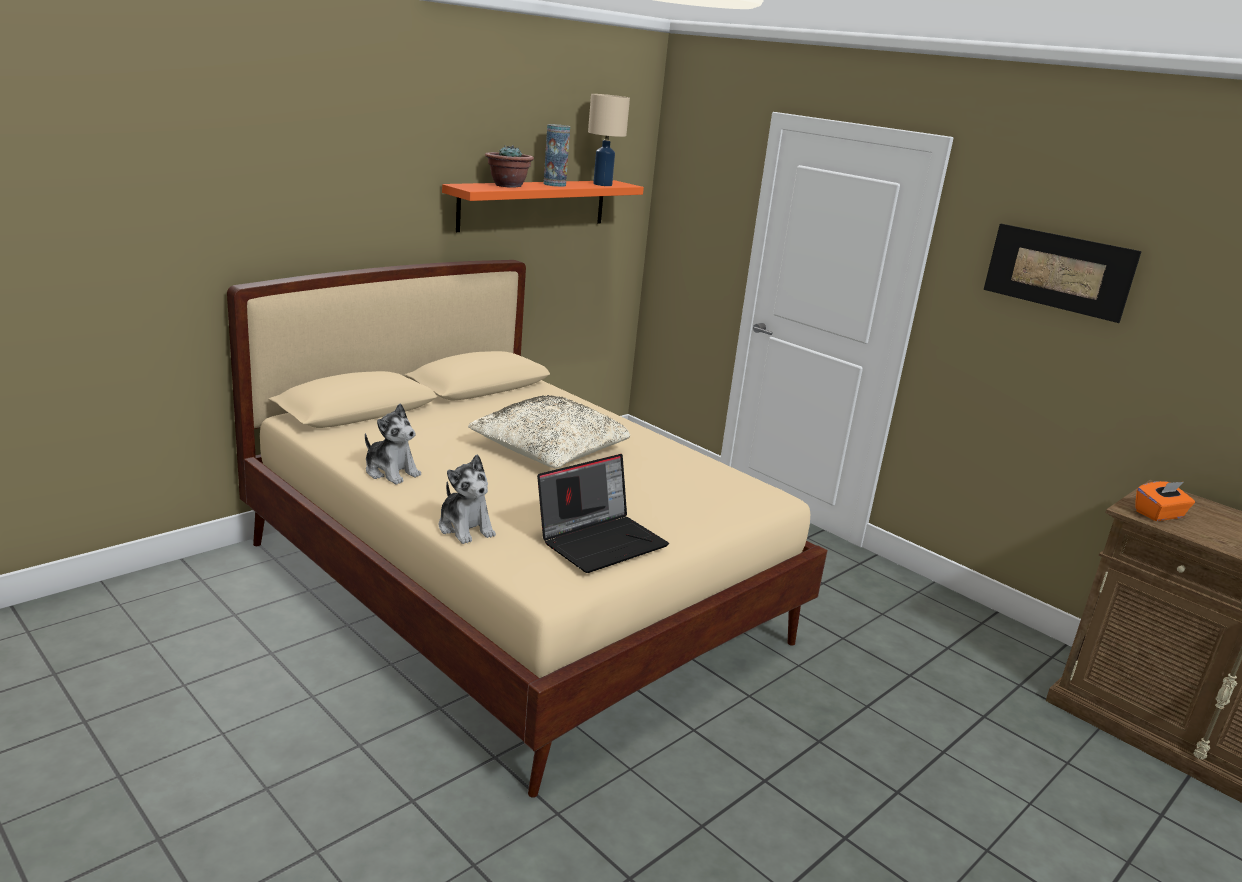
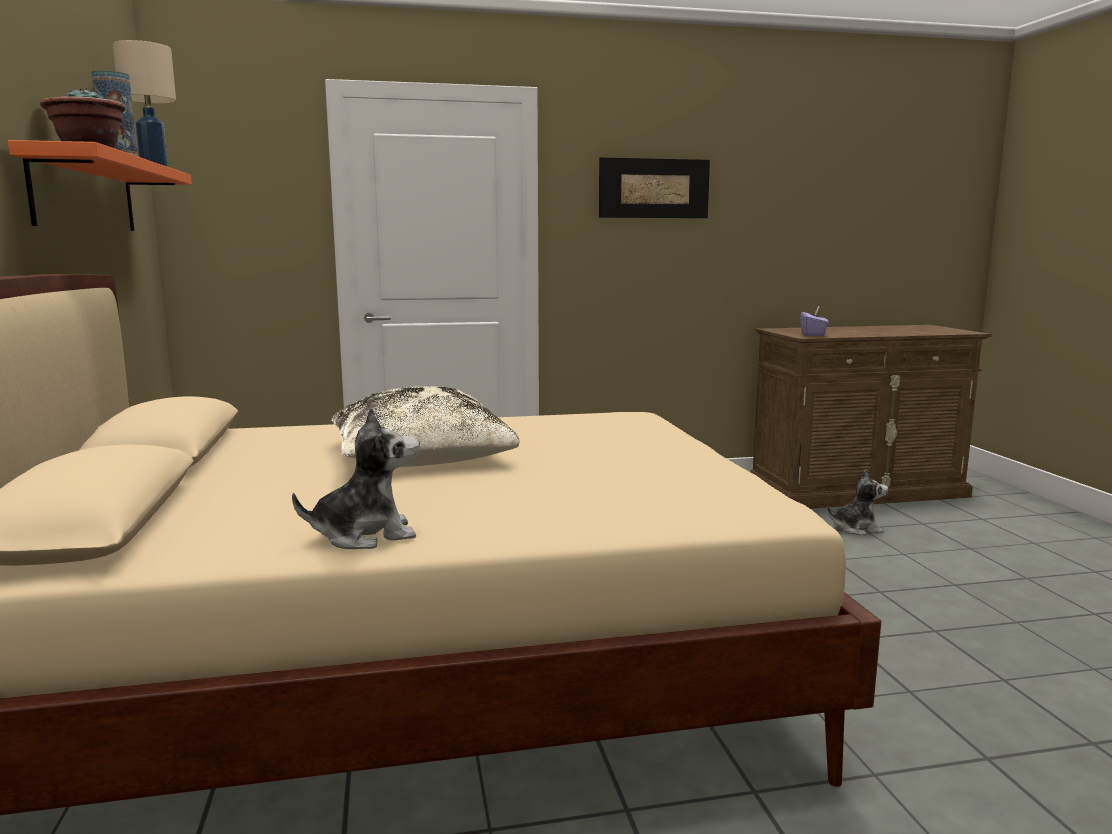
camera: 55 degrees left, 10 degrees down
(465, 528) = (598, 523): plush toy -> plush toy (856, 529)
(601, 541) = (694, 472): laptop -> none
(1159, 515) = (813, 334): orange tissue box -> purple tissue box

